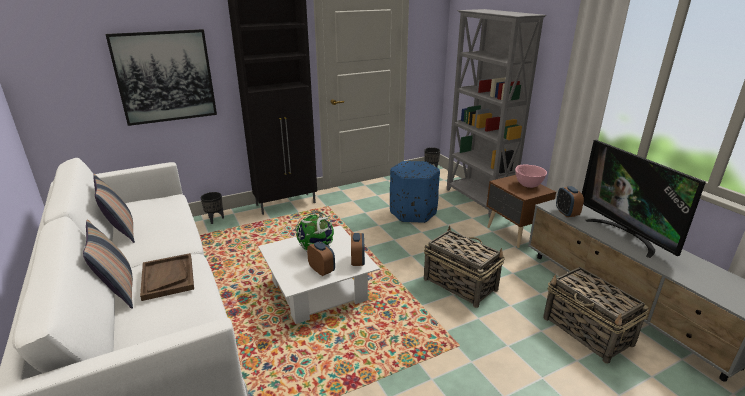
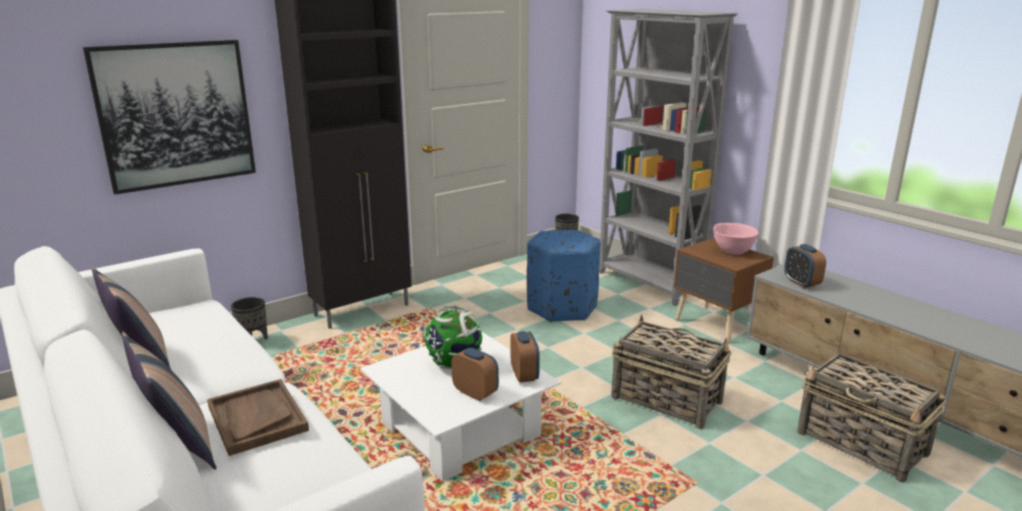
camera: 10 degrees left, 5 degrees down
(625, 235) = (889, 304): television -> none

